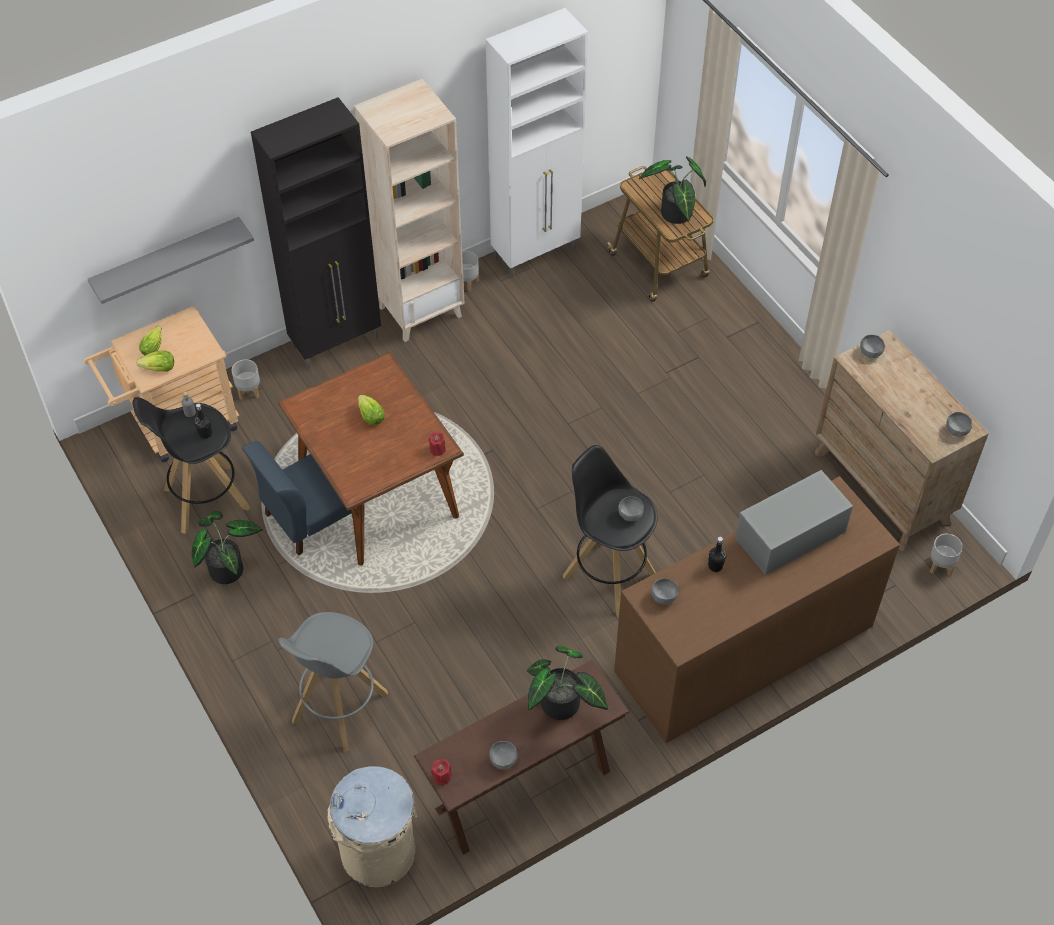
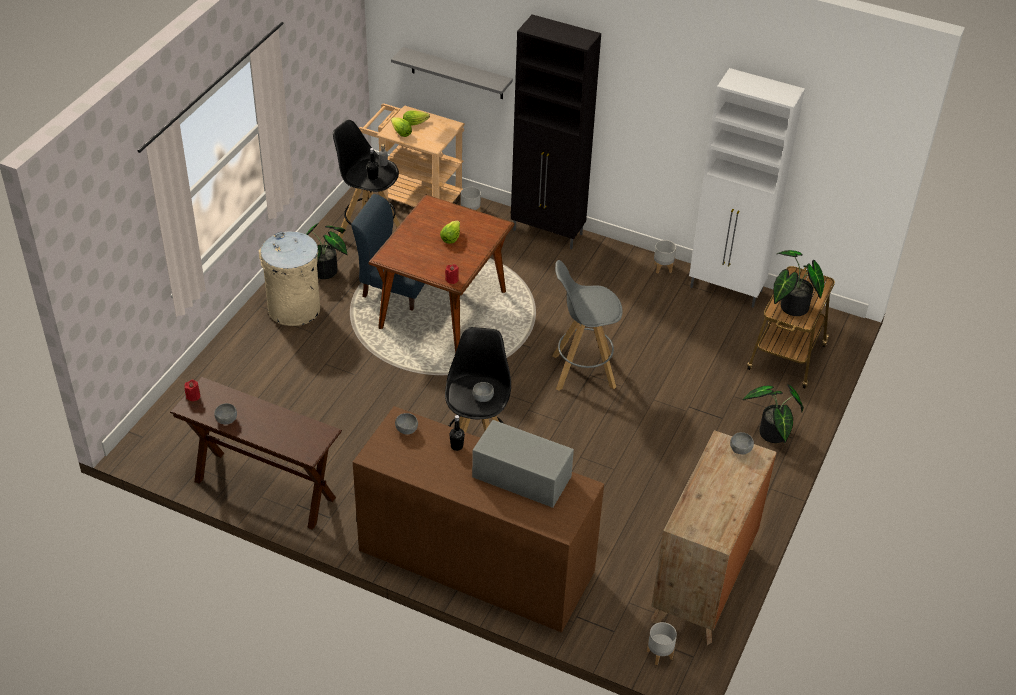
camera: 55 degrees right, 10 degrees down
(339, 708) = (261, 370): grey stool -> grey stool (582, 371)
(378, 852) = (168, 439): beige trash can -> beige trash can (294, 309)
(420, 311) = (614, 258): beige bookcase -> none
(562, 707) = (290, 431): potted plant -> potted plant (771, 435)
(957, 430) = (711, 533): grey bowl -> none

